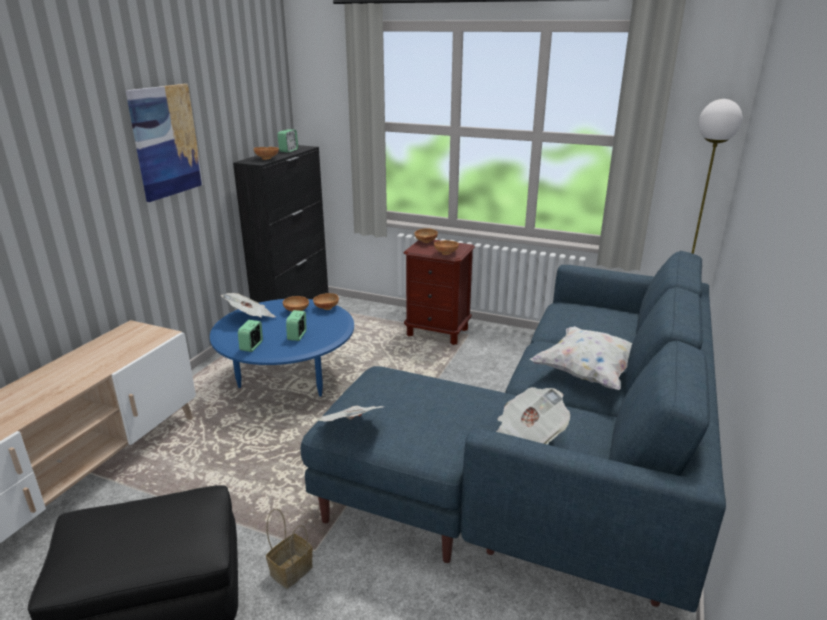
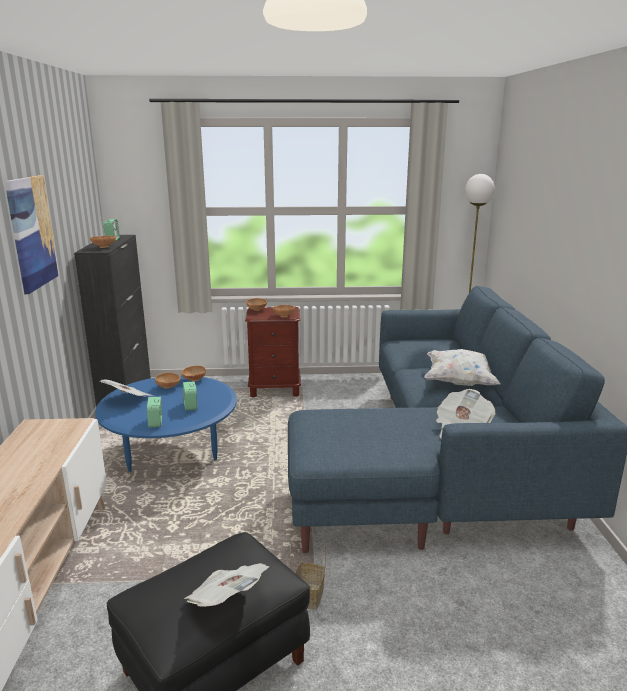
camera: 25 degrees left, 5 degrees down
(351, 428) = (330, 455): newspaper -> newspaper (227, 600)

